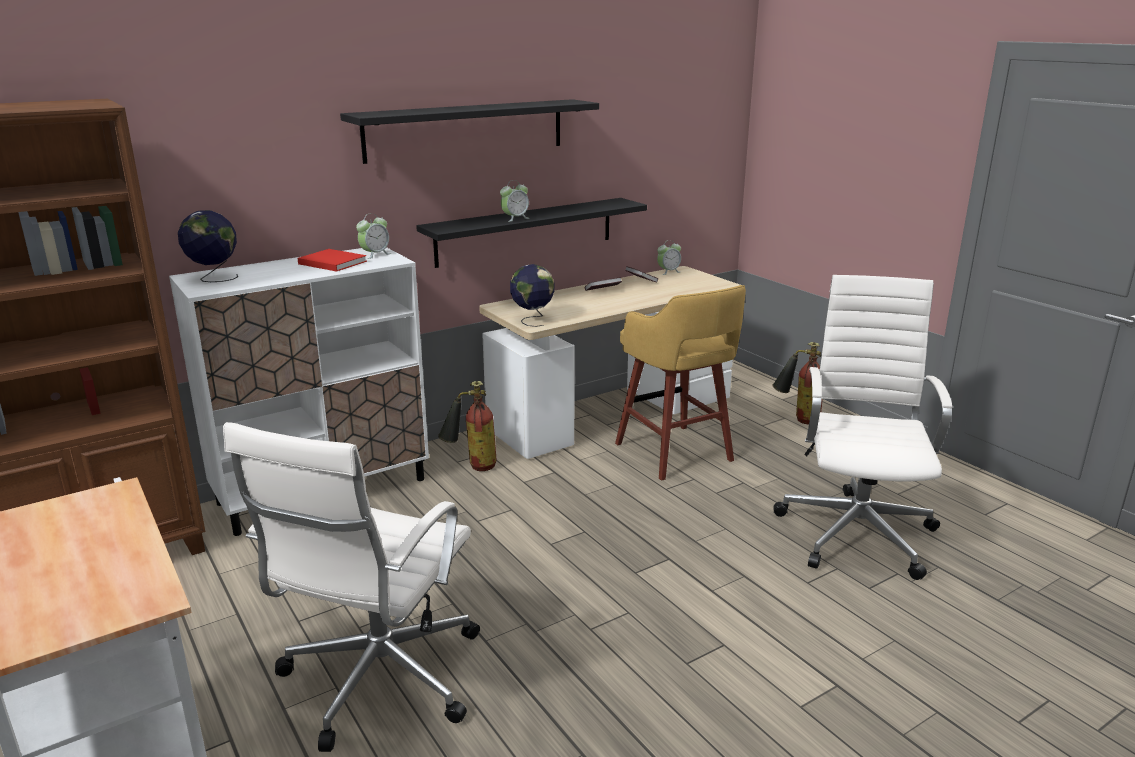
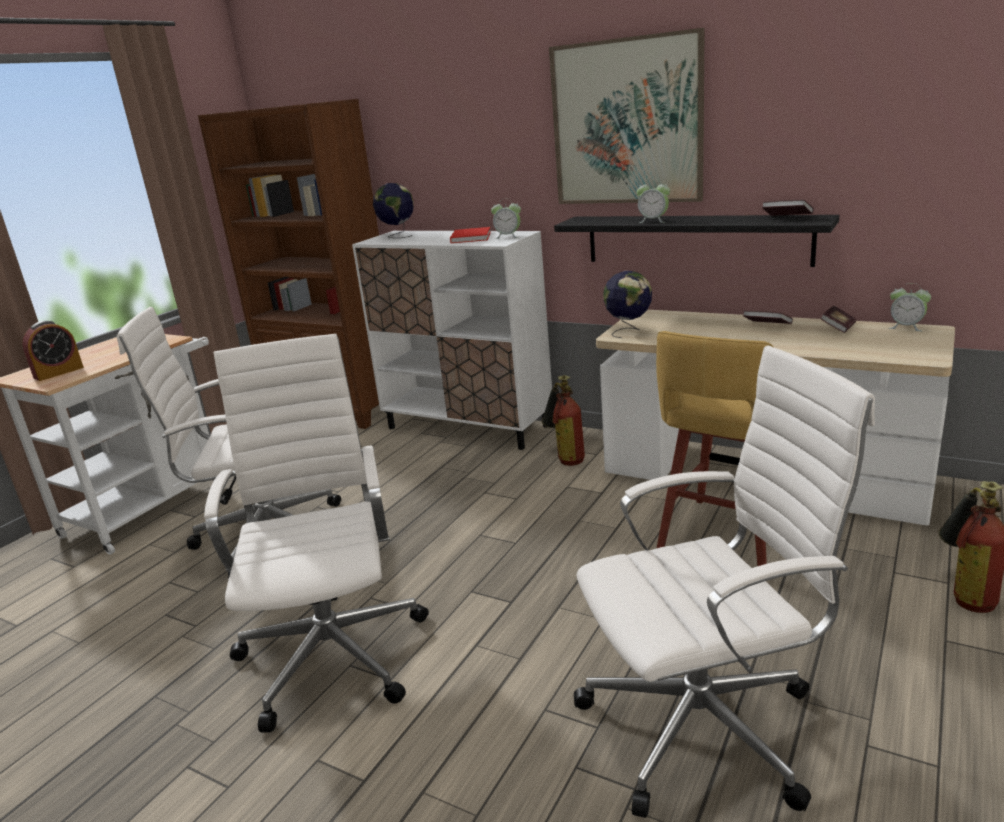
camera: 65 degrees right, 0 degrees up
(90, 595) = (58, 372): none -> alarm clock
(466, 130) = (626, 122): black shelf -> picture
(601, 203) = (787, 218): none -> book
(658, 669) = (333, 651): none -> white office chair

